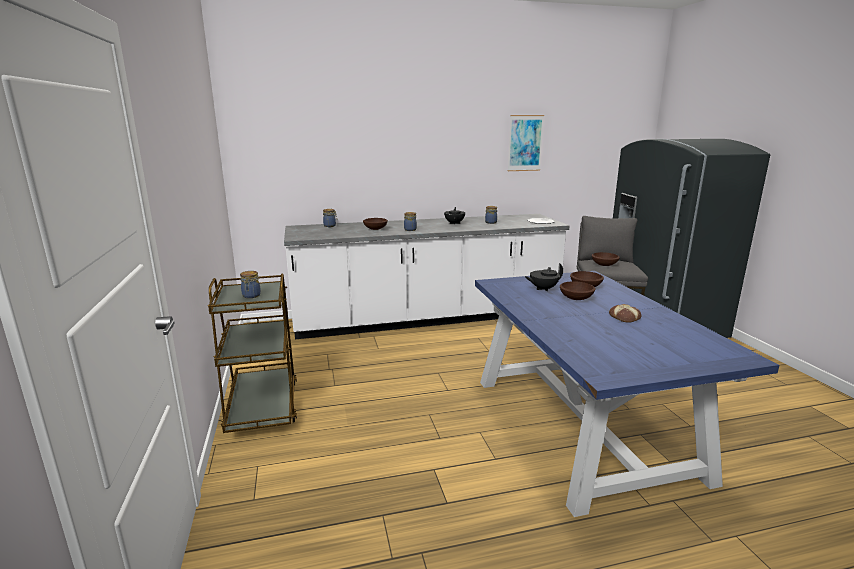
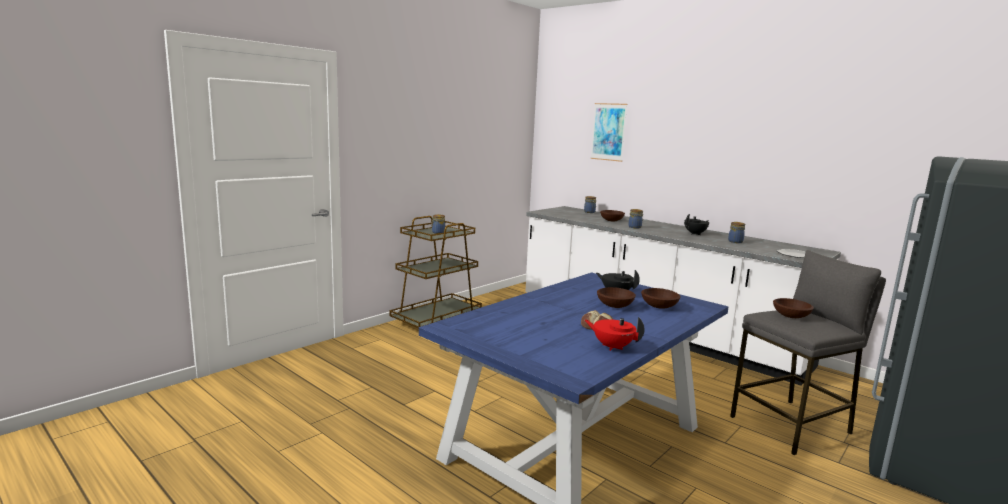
camera: 55 degrees right, 5 degrees down
(525, 143) = (829, 155): picture -> picture (608, 132)
(676, 326) = (612, 347): none -> red teapot

